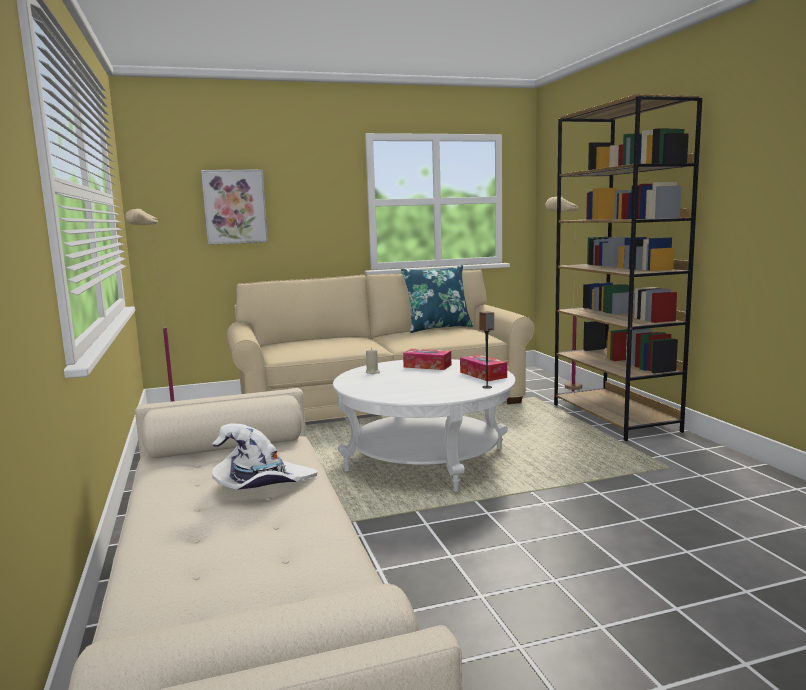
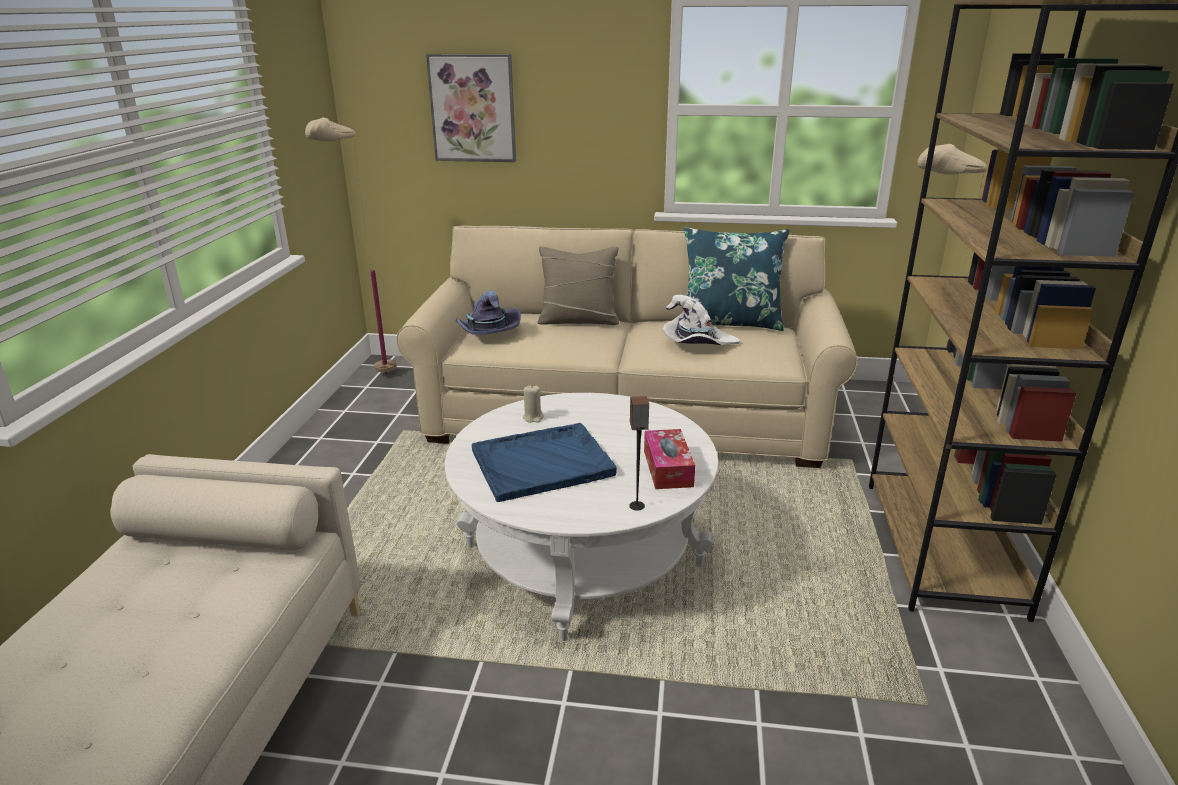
camera: 25 degrees right, 15 degrees up
(262, 485) = (154, 647): white hat -> white hat (697, 343)
(286, 348) = (487, 333): none -> purple hat
(341, 338) = (578, 320): none -> beige pillow
(408, 384) = (543, 463): none -> blue tray
(427, 366) = (618, 420): tissue box -> none

